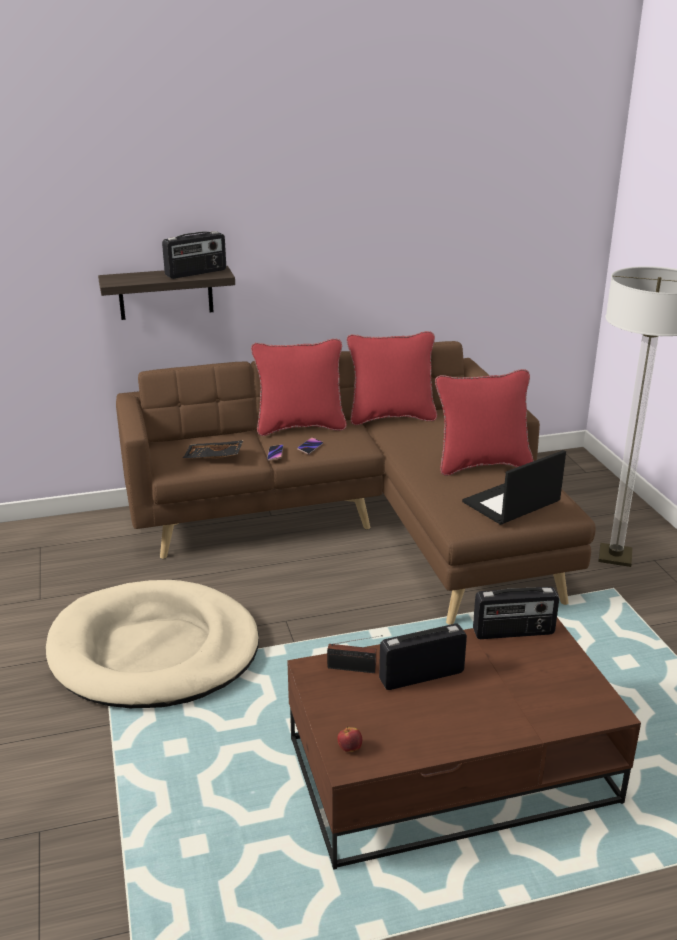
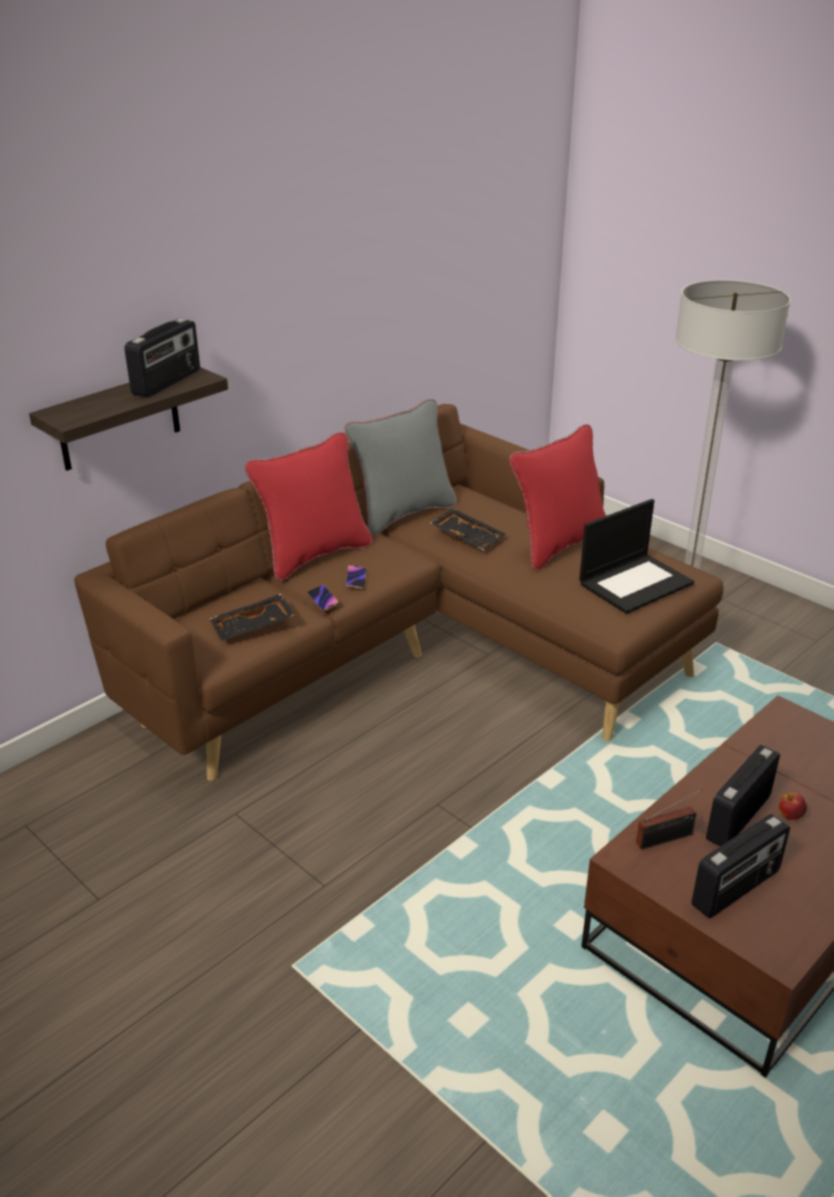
camera: 30 degrees left, 5 degrees up
(154, 651) = (321, 907): beige dog bed -> none
(349, 748) = (761, 935): apple -> apple (790, 816)
(391, 417) = (403, 513): red pillow -> grey pillow
(420, 442) = (468, 537): none -> black tray
(511, 503) = (635, 583): laptop -> laptop turned 150 degrees counterclockwise
(513, 632) = (766, 731): radio -> radio (736, 889)

